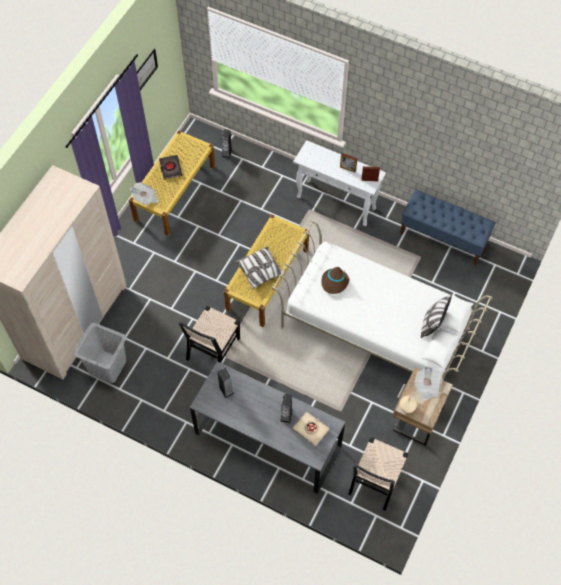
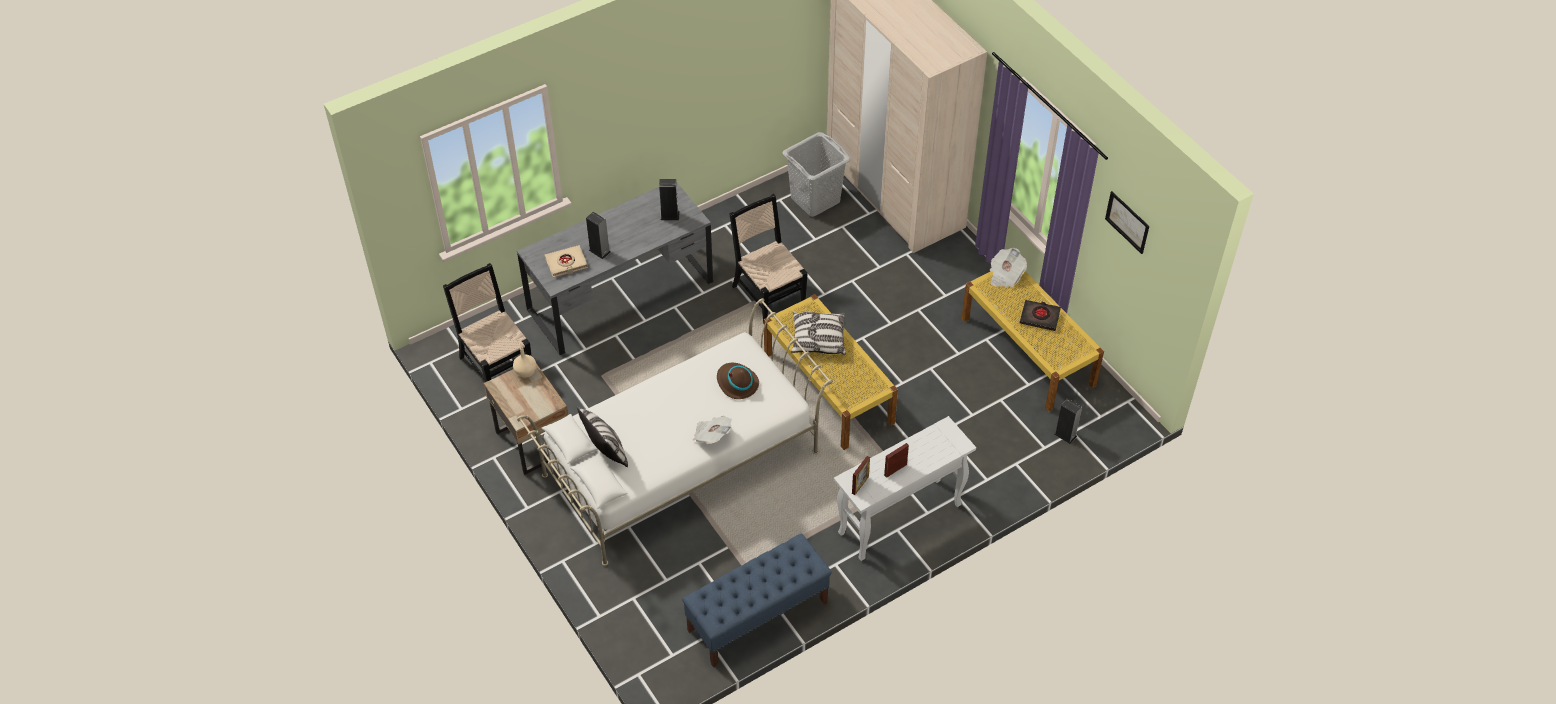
camera: 120 degrees right, 10 degrees down
(427, 387) = (533, 404): newspaper -> newspaper (712, 435)

